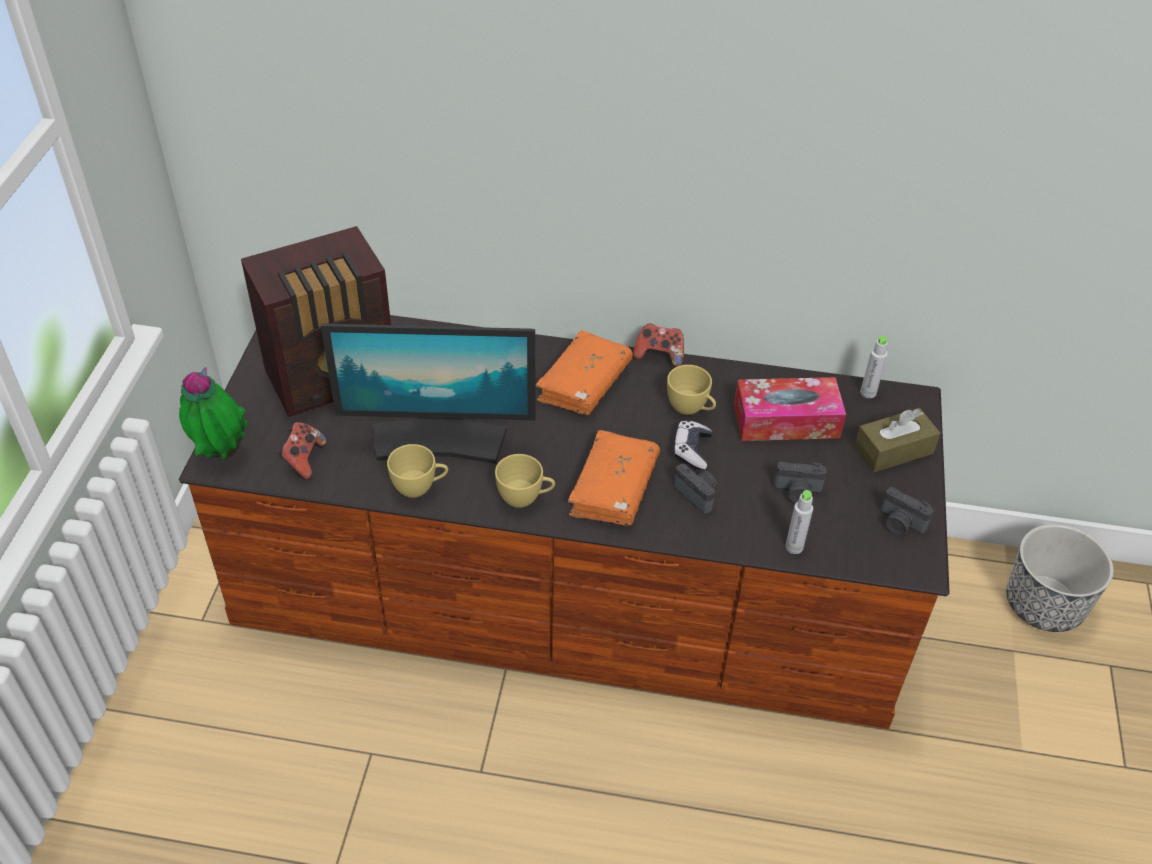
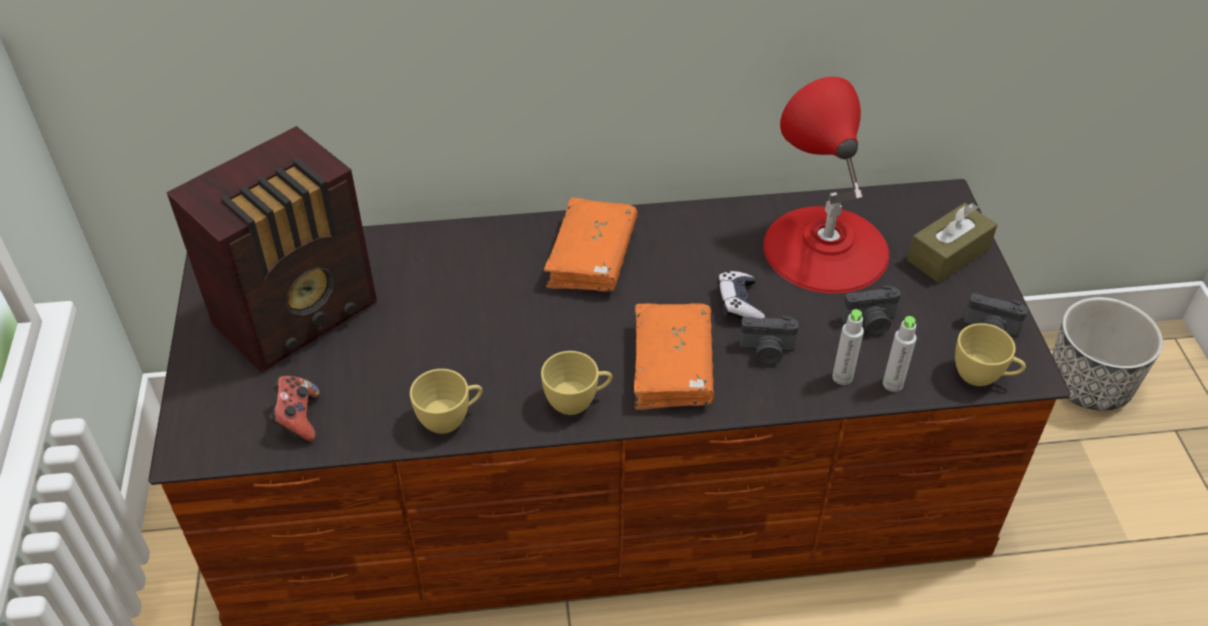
camera: 15 degrees left, 0 degrees up
(220, 453) = (192, 437): potted plant -> none
(438, 440) = (451, 358): monitor -> none
(659, 356) = (661, 208): game controller -> none
(690, 409) = (719, 259): yellow cup -> yellow cup (983, 377)
(698, 495) = (766, 351): camera -> camera turned 150 degrees clockwise
(786, 420) = (825, 248): tissue box -> red table lamp
(868, 392) = (896, 200): grey bottle -> grey bottle (842, 377)

